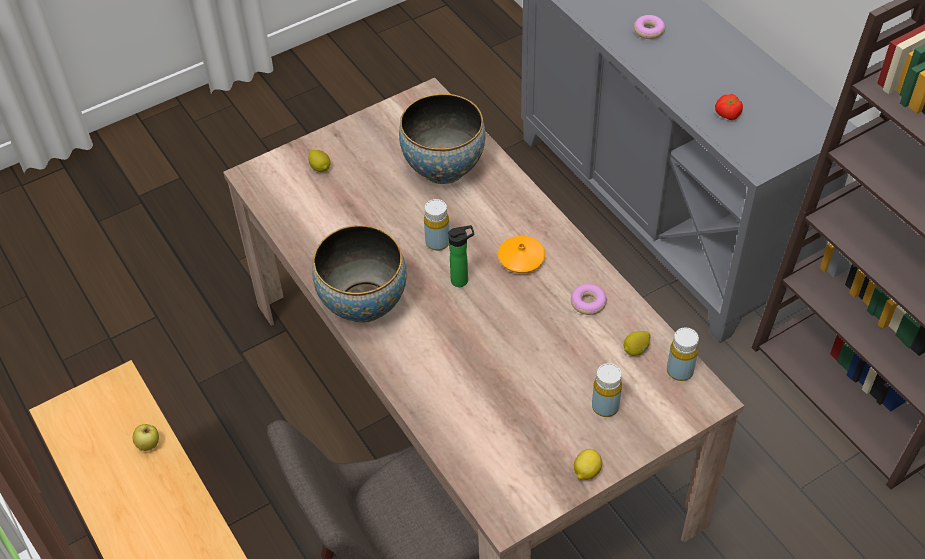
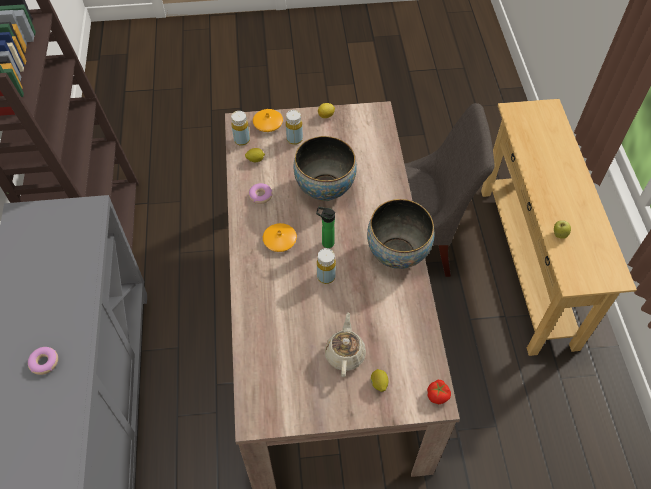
camera: 155 degrees left, 5 degrees up
(370, 178) = (345, 354): none -> beige teapot
(443, 168) = (285, 338): bowl -> bowl (325, 188)
(664, 415) = (268, 124): none -> orange vase
(727, 114) = (69, 254): tomato -> tomato (438, 395)

